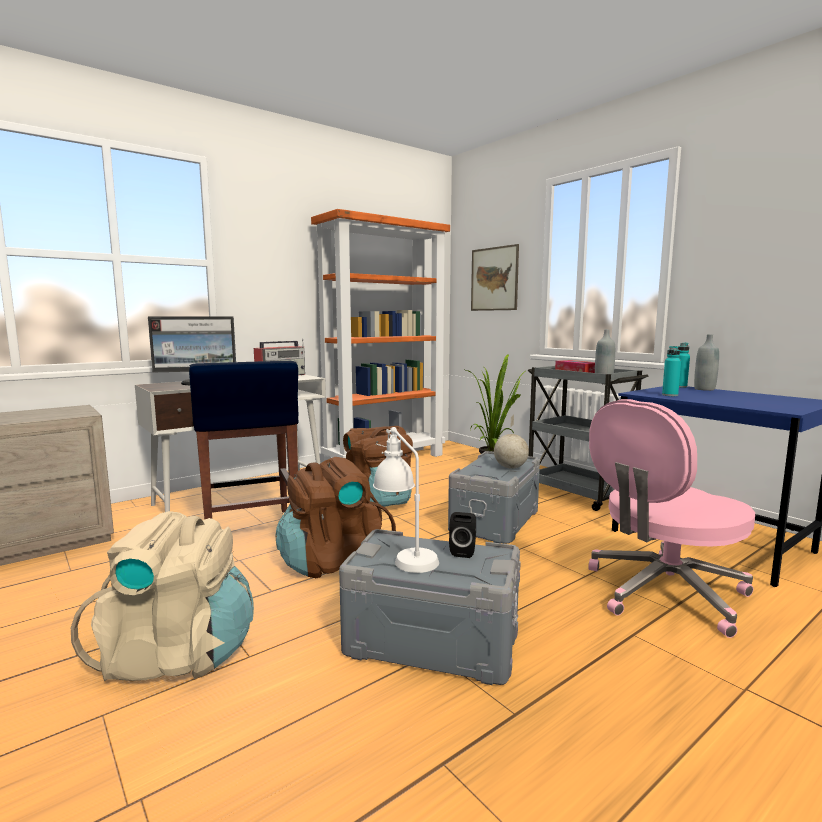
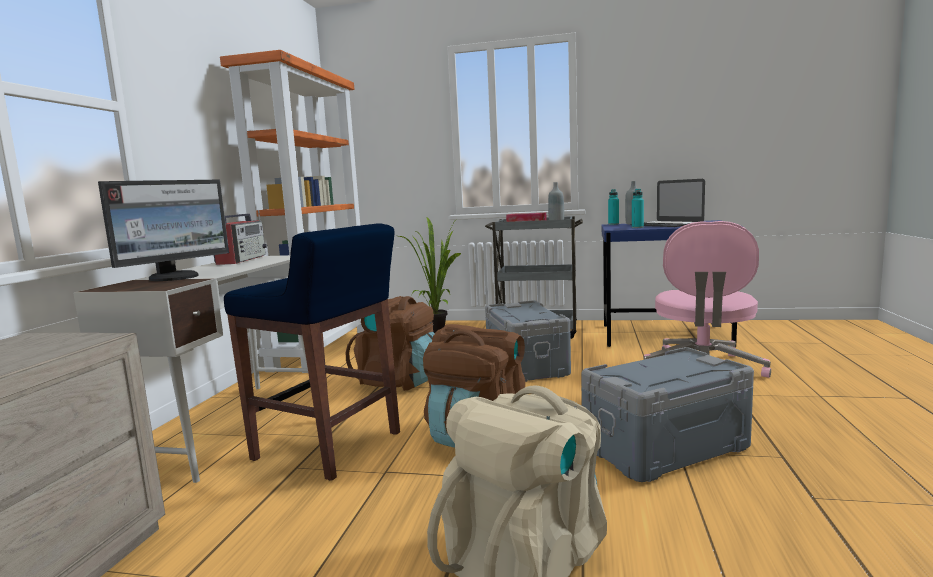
camera: 40 degrees left, 0 degrees up
(404, 555) = (647, 376): white table lamp -> none
(463, 551) = (668, 361): black speaker -> none
(494, 279) = (392, 142): picture -> none
(510, 468) = (535, 311): globe -> none
(727, 397) = (666, 224): none -> laptop

